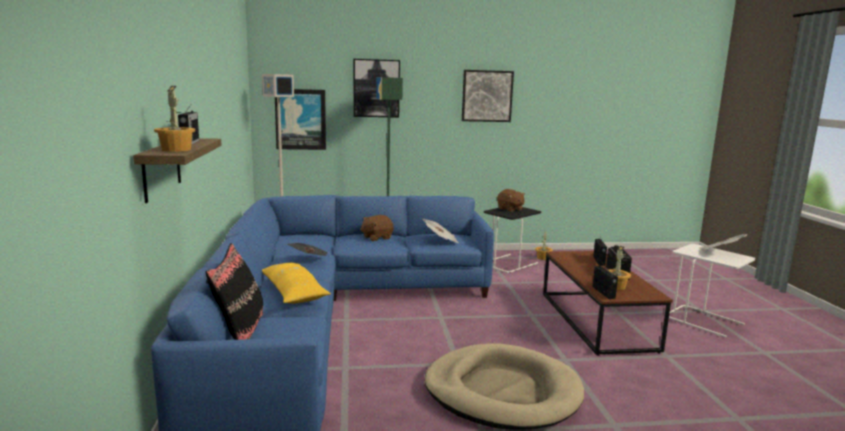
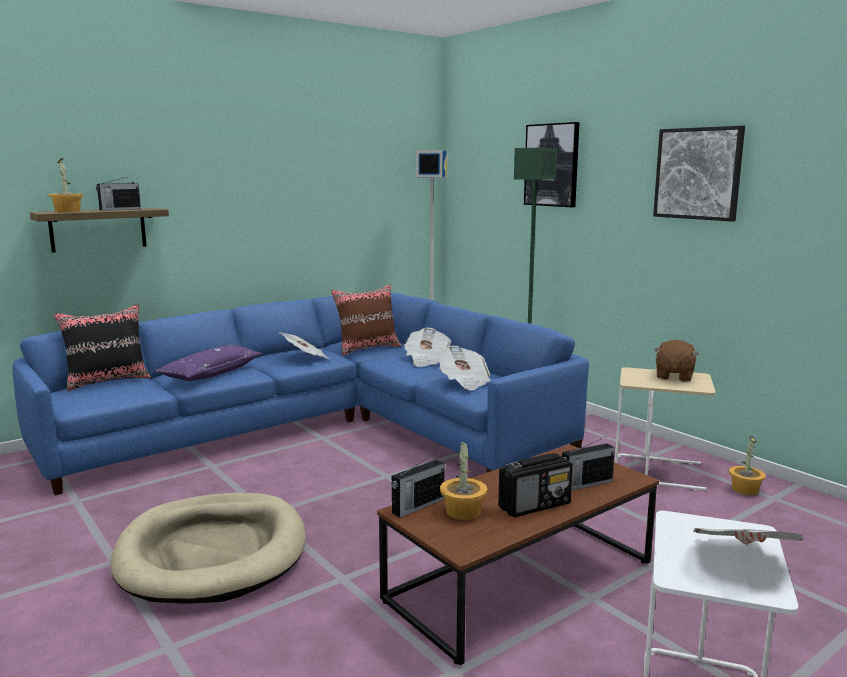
camera: 60 degrees right, 0 degrees up
(293, 292) = (211, 373): yellow pillow -> purple pillow
(300, 119) = (479, 207): picture -> none
(312, 243) = (367, 348): none -> brown pillow
(376, 238) = (426, 360): brown plush toy -> newspaper
(509, 263) = (659, 472): black side table -> beige side table

